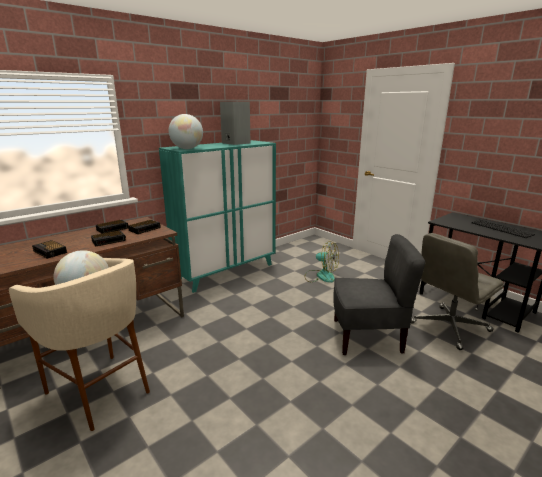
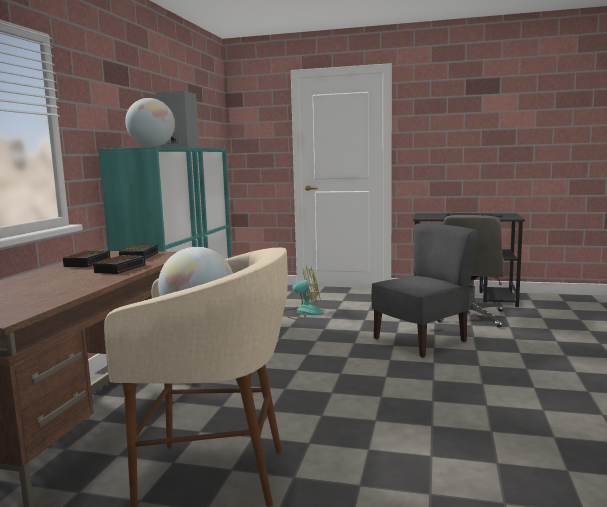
camera: 35 degrees left, 10 degrees down
(50, 252) = (60, 287): alarm clock -> none

